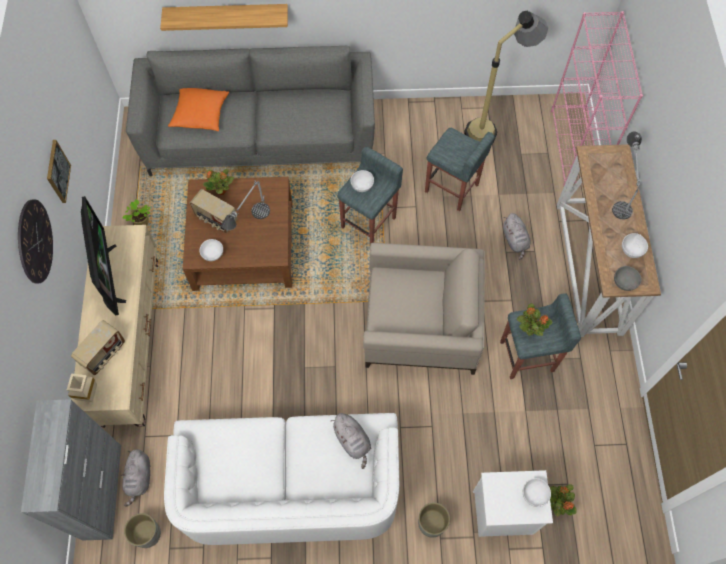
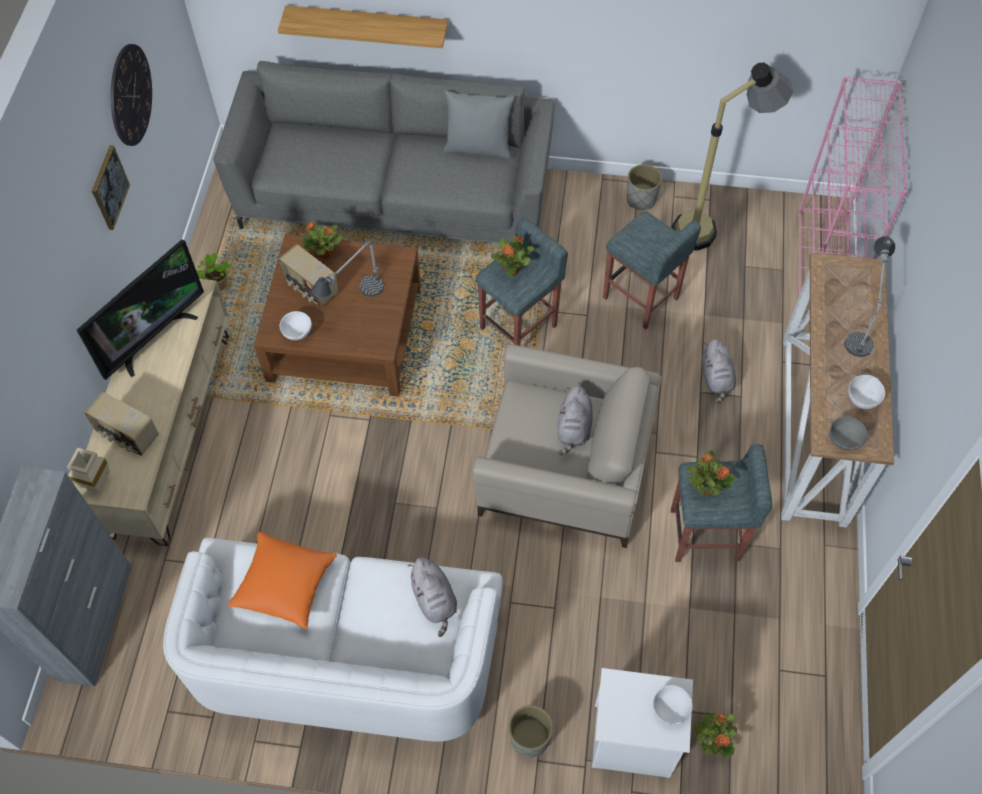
camera: 10 degrees right, 5 degrees down
(34, 241) = (59, 264): wall clock -> wall clock (130, 95)
(104, 354) = (127, 435): radio -> radio turned 75 degrees clockwise
(108, 276) = (153, 338): television -> television turned 45 degrees clockwise
(139, 478) = (146, 613): grey plush toy -> grey plush toy (574, 429)
(147, 534) = (142, 687): grey planter -> grey planter (640, 200)
(200, 114) = (316, 152): orange pillow -> orange pillow (284, 585)
(320, 95) = (478, 148): none -> grey pillow
(363, 186) = (512, 270): white bowl -> potted plant

